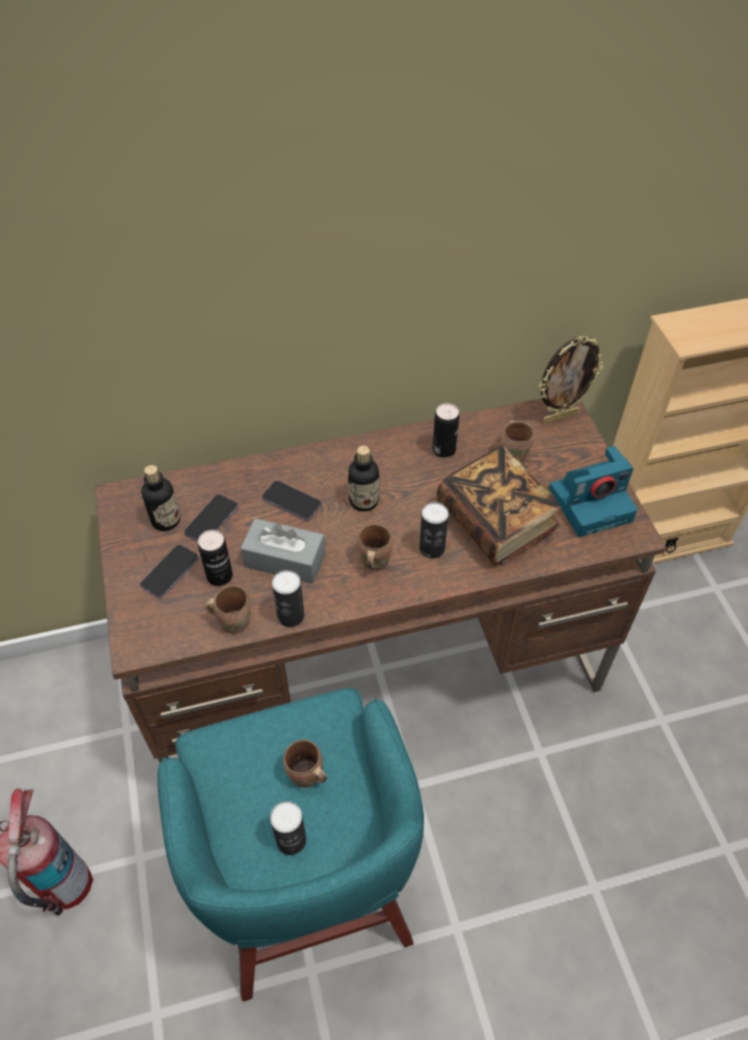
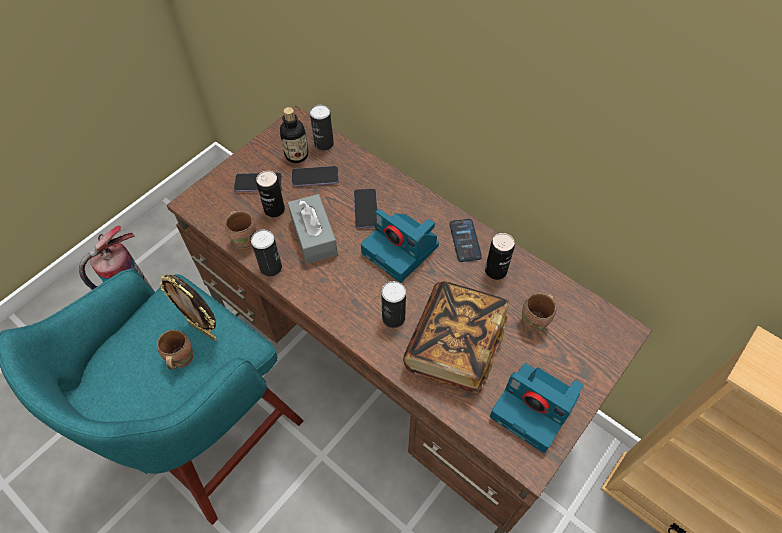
camera: 55 degrees right, 5 degrees up
(291, 840) = (130, 378): can -> can (324, 144)
(364, 501) = (402, 250): bottle -> camera
(373, 562) = (352, 288): brown mug -> none
(394, 451) = (465, 240): none -> phone
(560, 417) = (610, 332): picture frame -> picture frame (204, 330)

